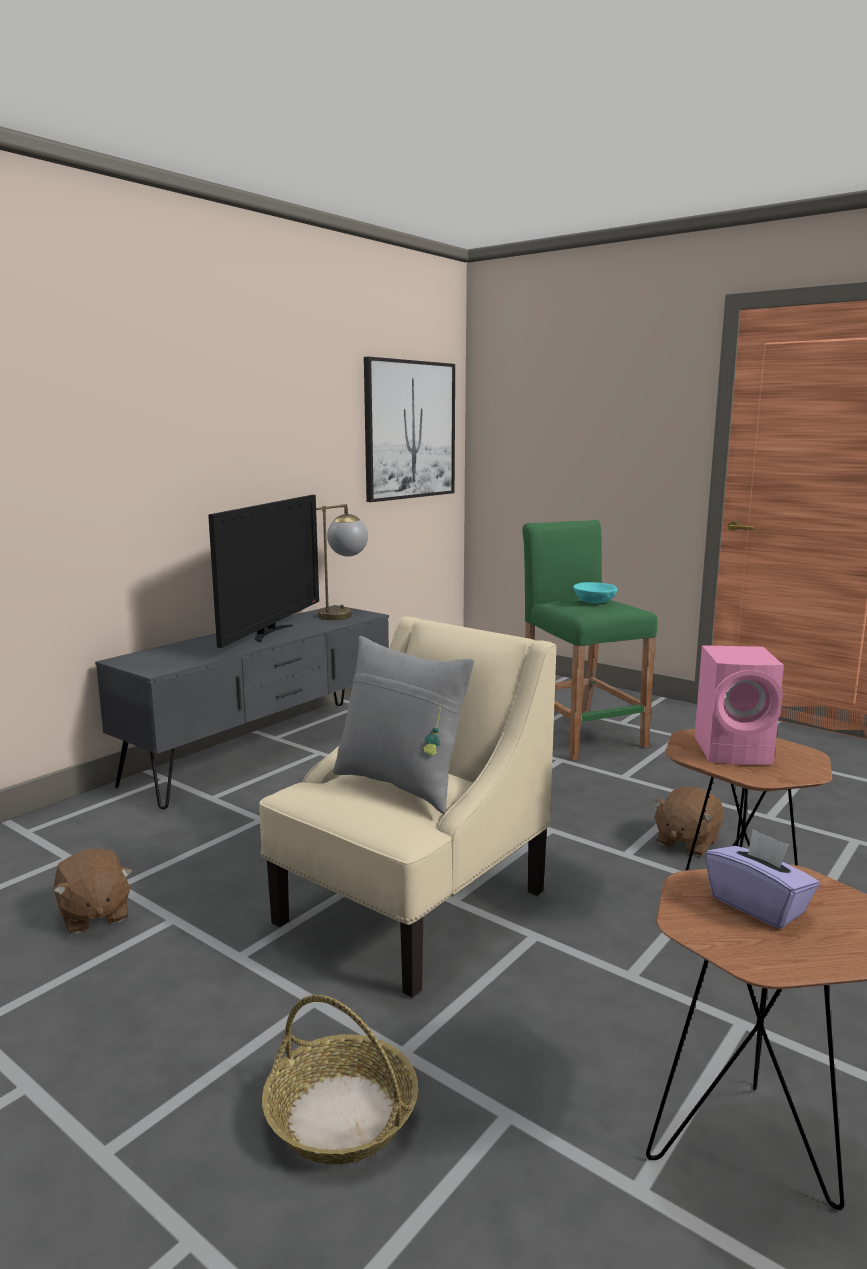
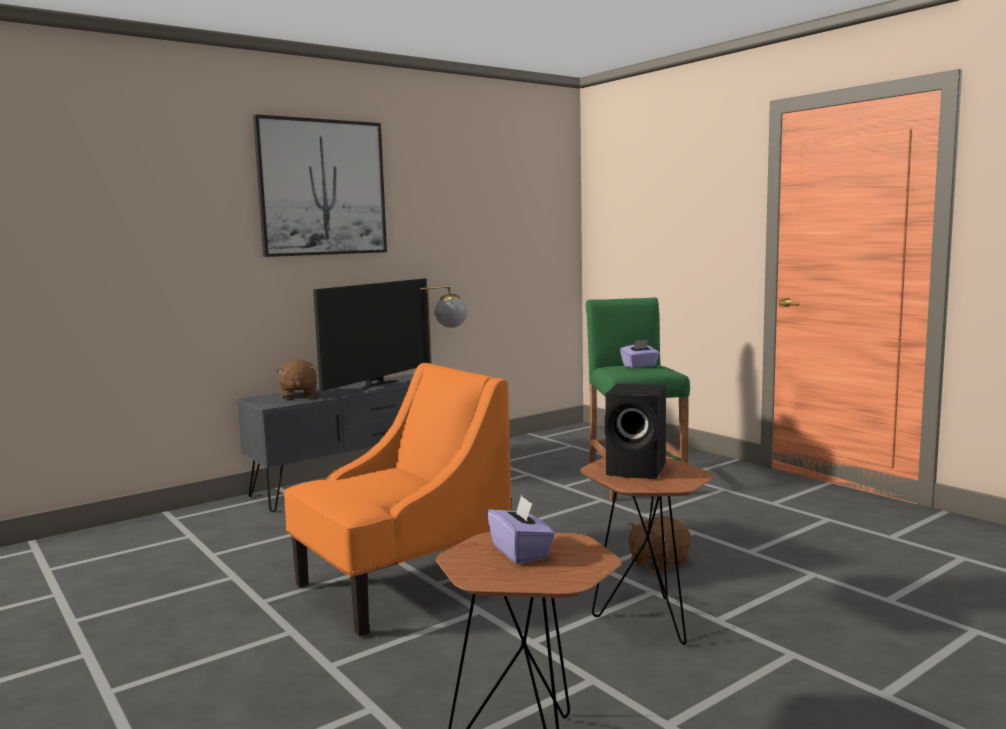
camera: 15 degrees right, 5 degrees down
(94, 915) = (184, 569): brown plush toy -> brown plush toy (298, 395)
(340, 1115) = (262, 693): basket -> none
(400, 786) = (381, 483): grey pillow -> none
(410, 430) = (523, 227): picture -> picture (322, 188)
(411, 909) = (401, 586): beige armchair -> orange armchair
(594, 602) = (640, 366): turquoise bowl -> purple tissue box
(735, 751) = (638, 470): pink speaker -> black speaker

